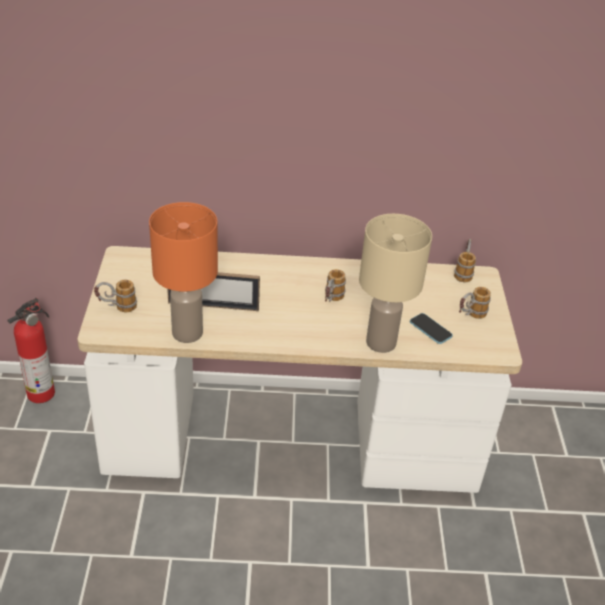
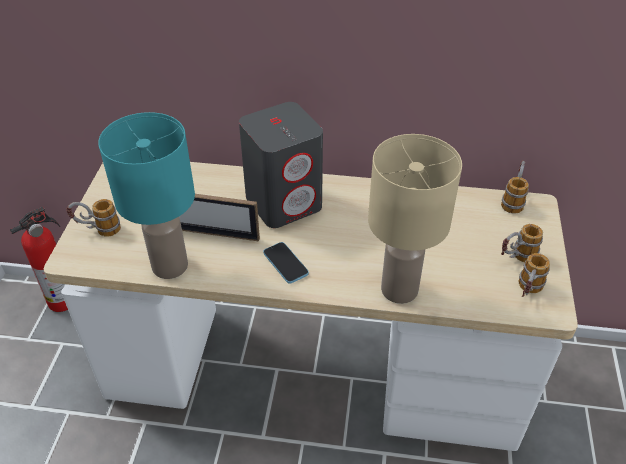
camera: 10 degrees right, 5 degrees up
(188, 333) = (171, 266): orange table lamp -> turquoise table lamp
(274, 280) = (284, 202): none -> grey speaker
(331, 300) = (347, 231): mug -> mug (527, 292)
(430, 329) = (463, 274): phone -> phone (285, 263)

